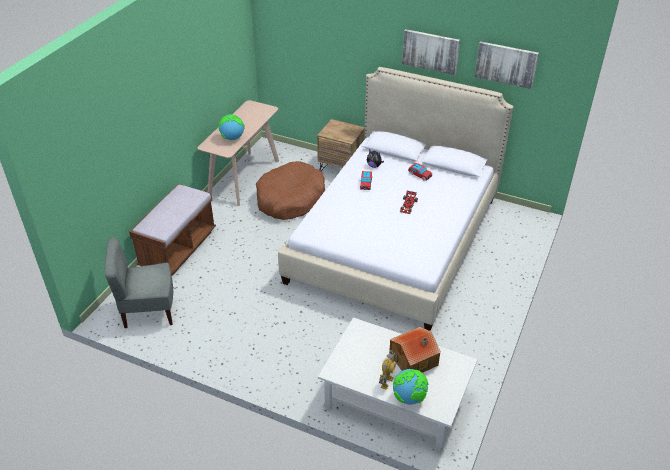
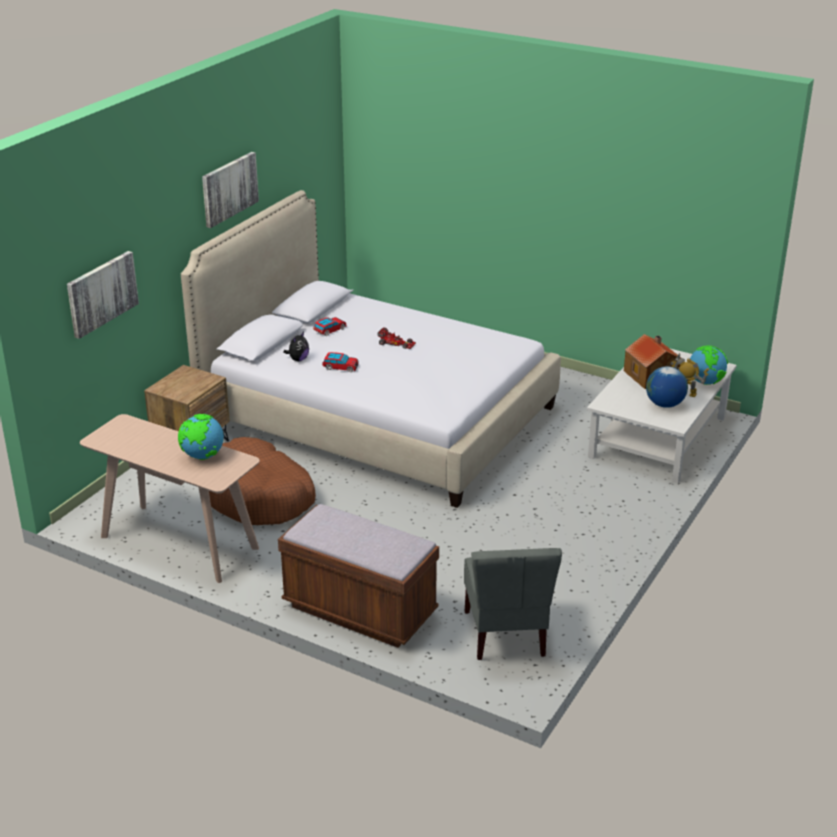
camera: 85 degrees left, 10 degrees down
(364, 366) = (664, 404): none -> globe
(506, 64) = (291, 152): picture -> picture (101, 293)

